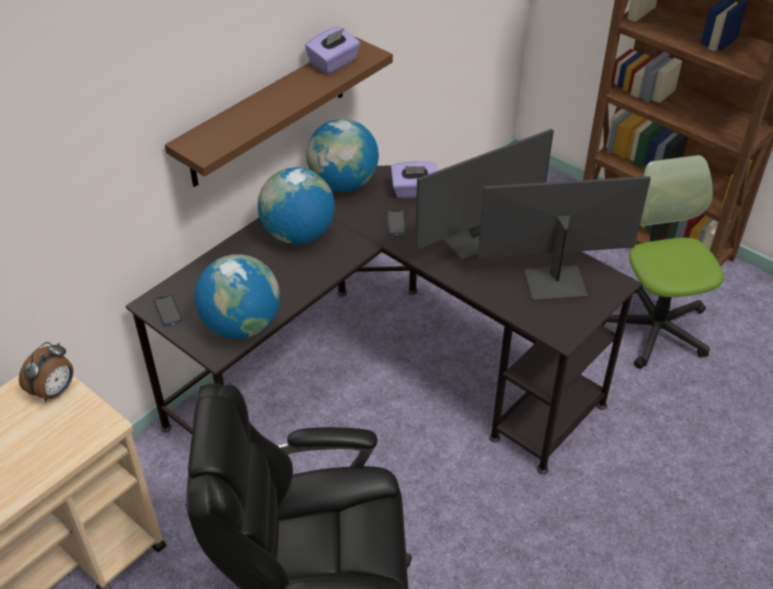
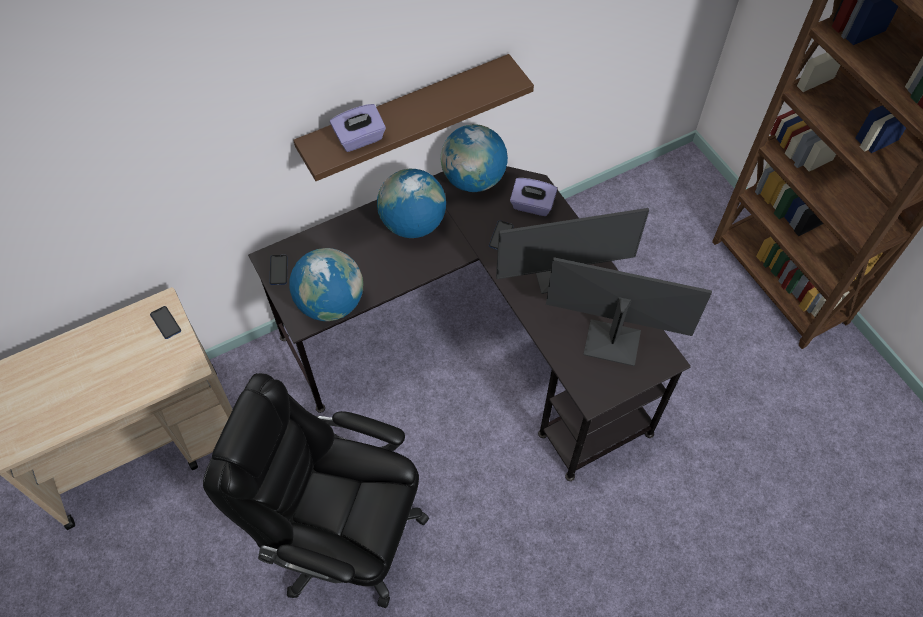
camera: 20 degrees right, 15 degrees up
(55, 391) = (166, 323): alarm clock -> phone
(334, 63) = (475, 83): purple tissue box -> purple tissue box (360, 139)
(654, 329) = (734, 373): office chair -> none

